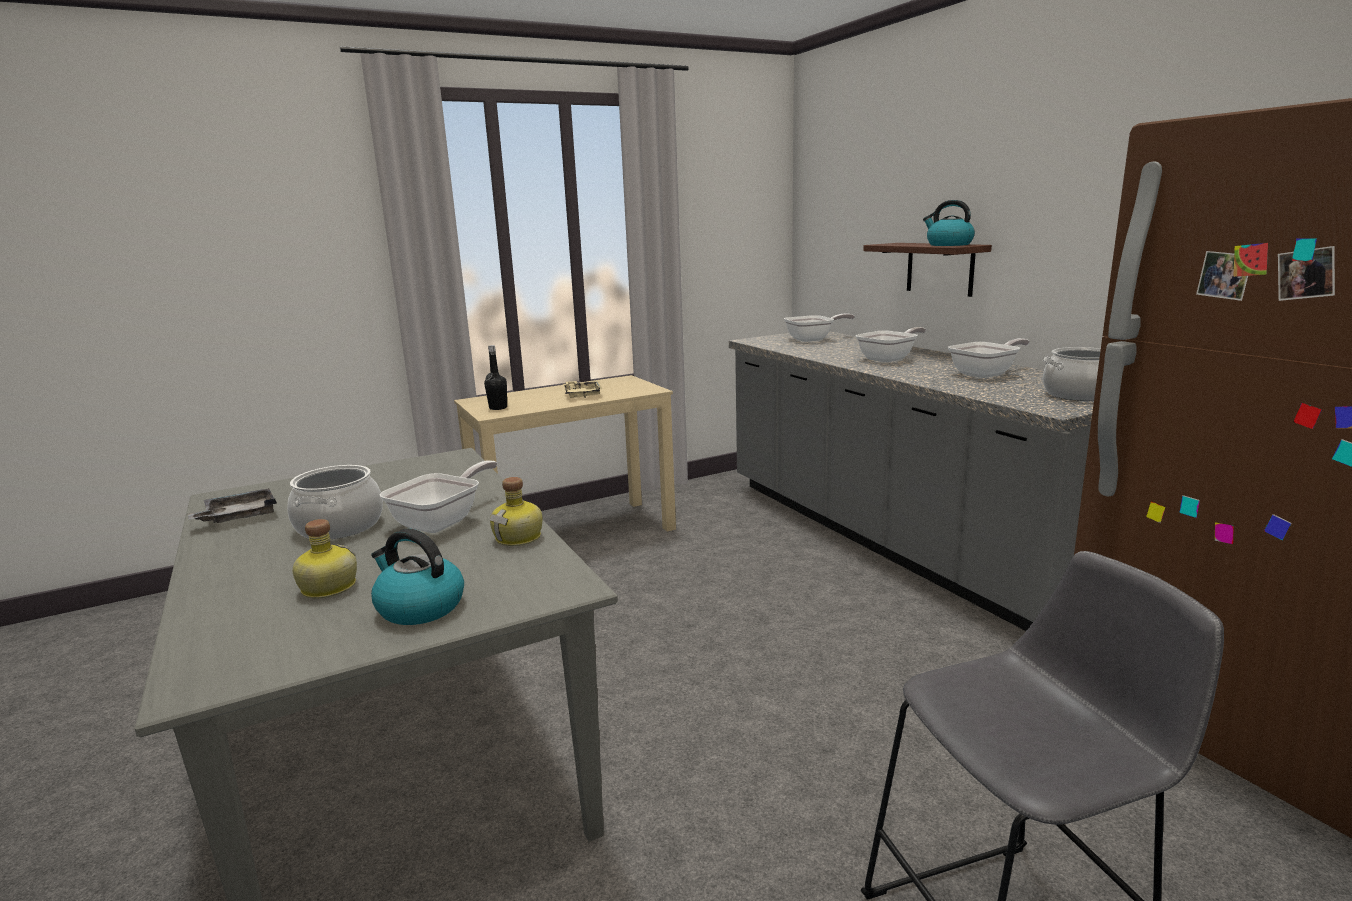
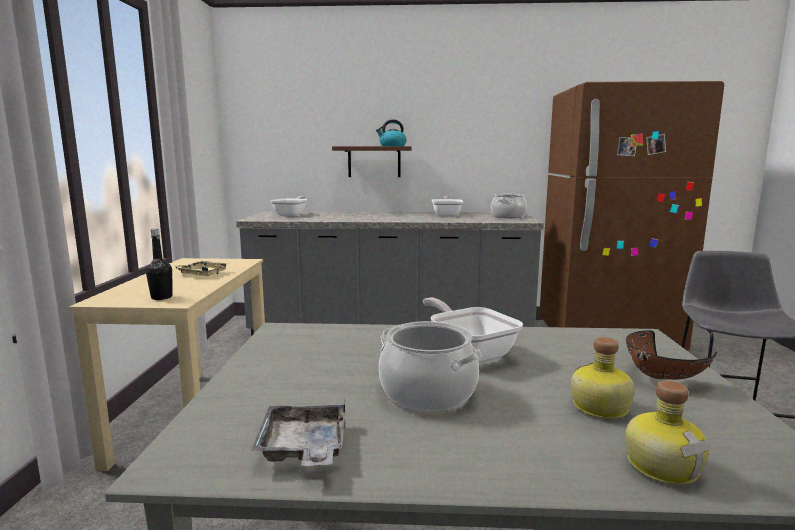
camera: 60 degrees left, 5 degrees down
(419, 607) = (660, 378): kettle -> brown bowl
(520, 538) = (538, 335): bottle -> bottle (662, 465)
(890, 359) = (380, 216): frying pan -> none

